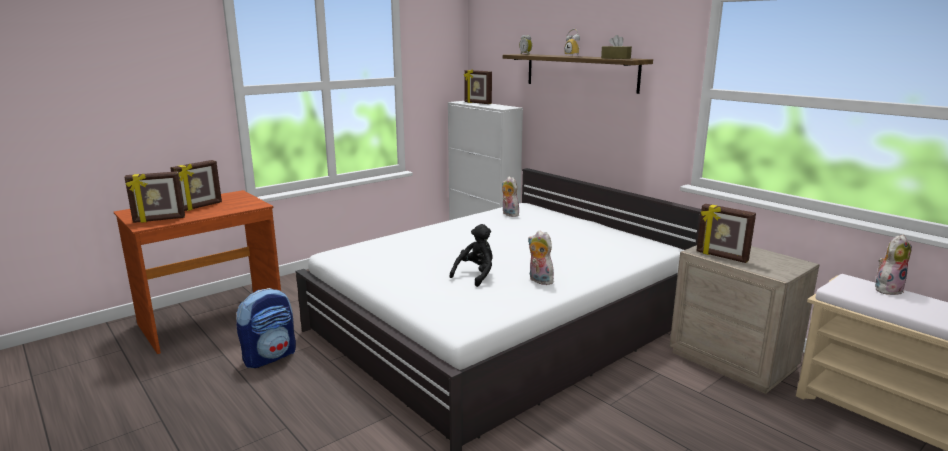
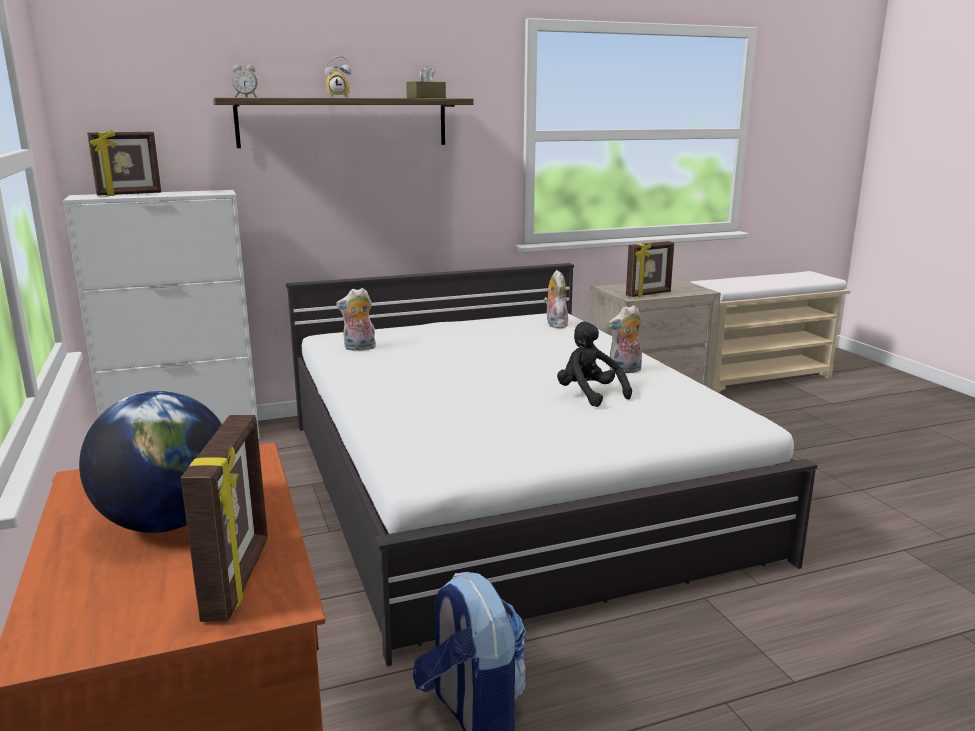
camera: 70 degrees left, 0 degrees up
(200, 207) = (166, 523): picture frame -> globe
(887, 289) = (728, 280): plush toy -> plush toy (555, 324)

